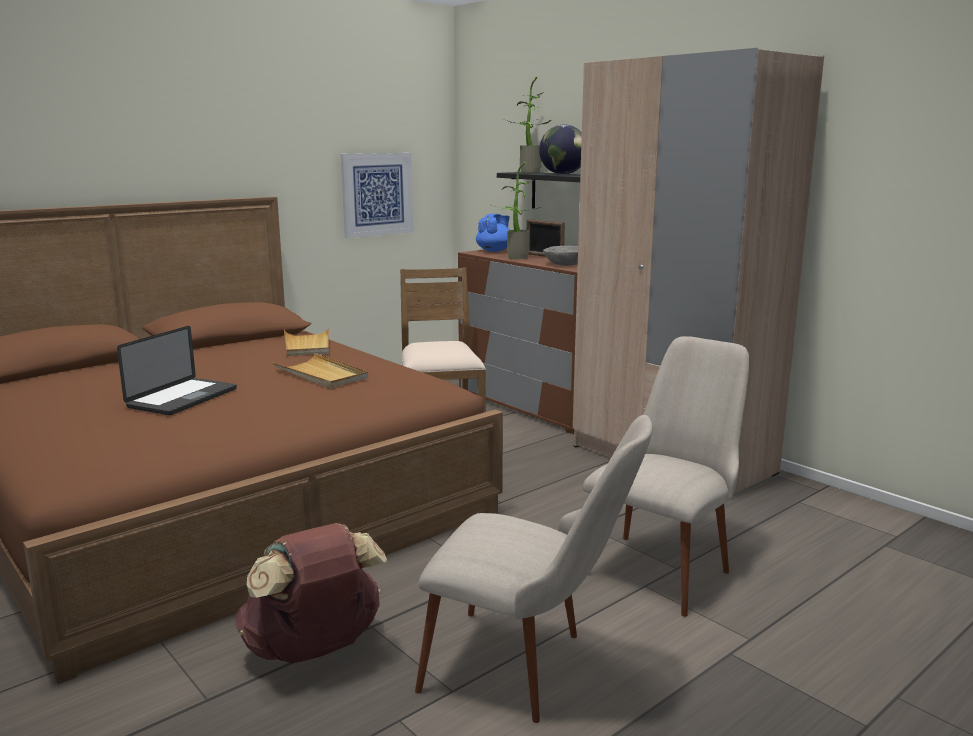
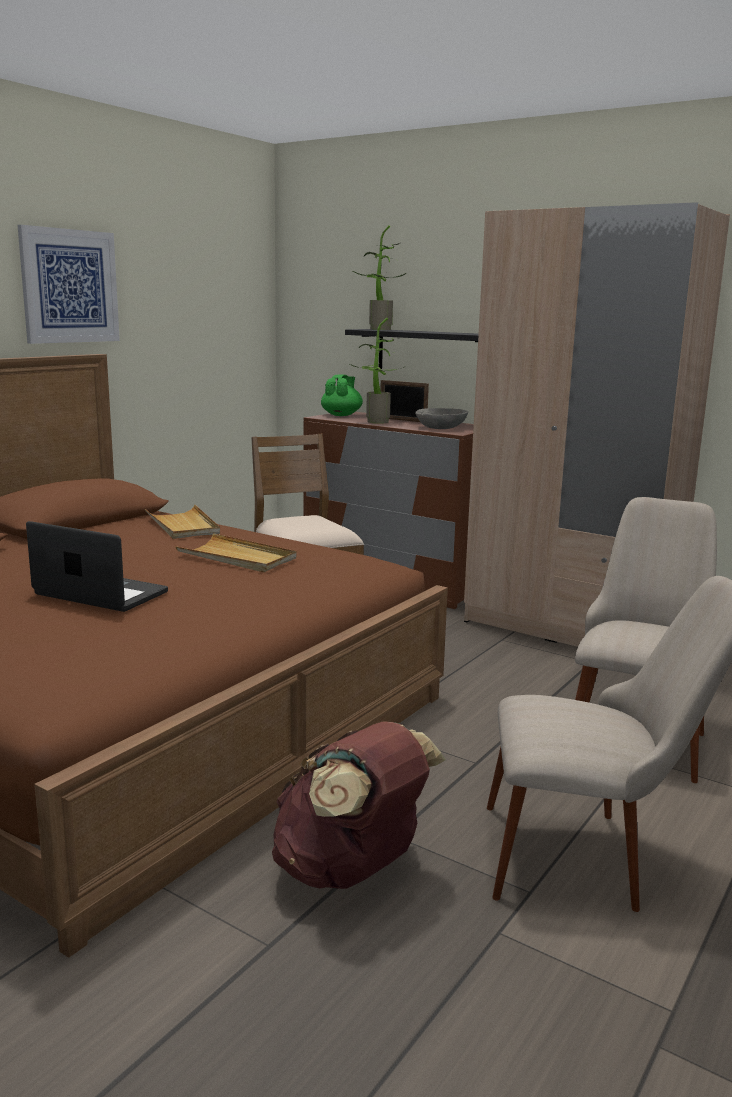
camera: 15 degrees left, 0 degrees up
(183, 398) = (101, 594): laptop -> laptop turned 75 degrees counterclockwise
(377, 194) = (202, 353): picture -> picture (70, 286)
(495, 250) = (341, 415): blue teapot -> green teapot
(563, 174) = (425, 331): globe -> none

